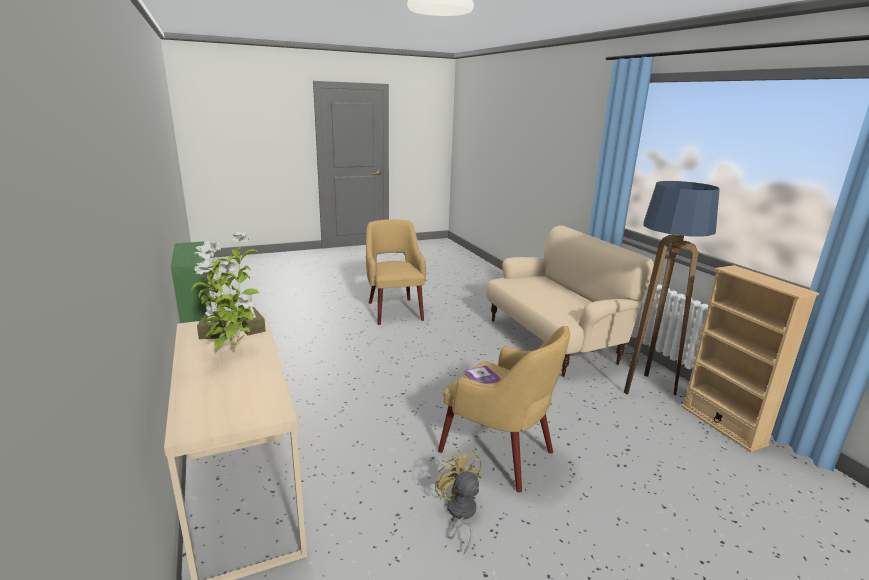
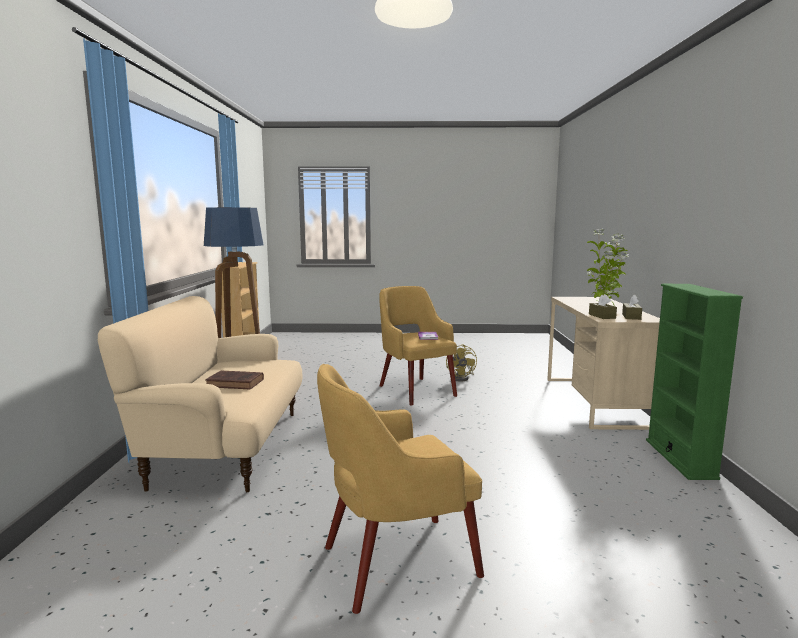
camera: 155 degrees left, 10 degrees down
(394, 310) = (395, 561): yellow armchair -> yellow armchair turned 60 degrees clockwise
(544, 293) = (236, 383): none -> brown book

